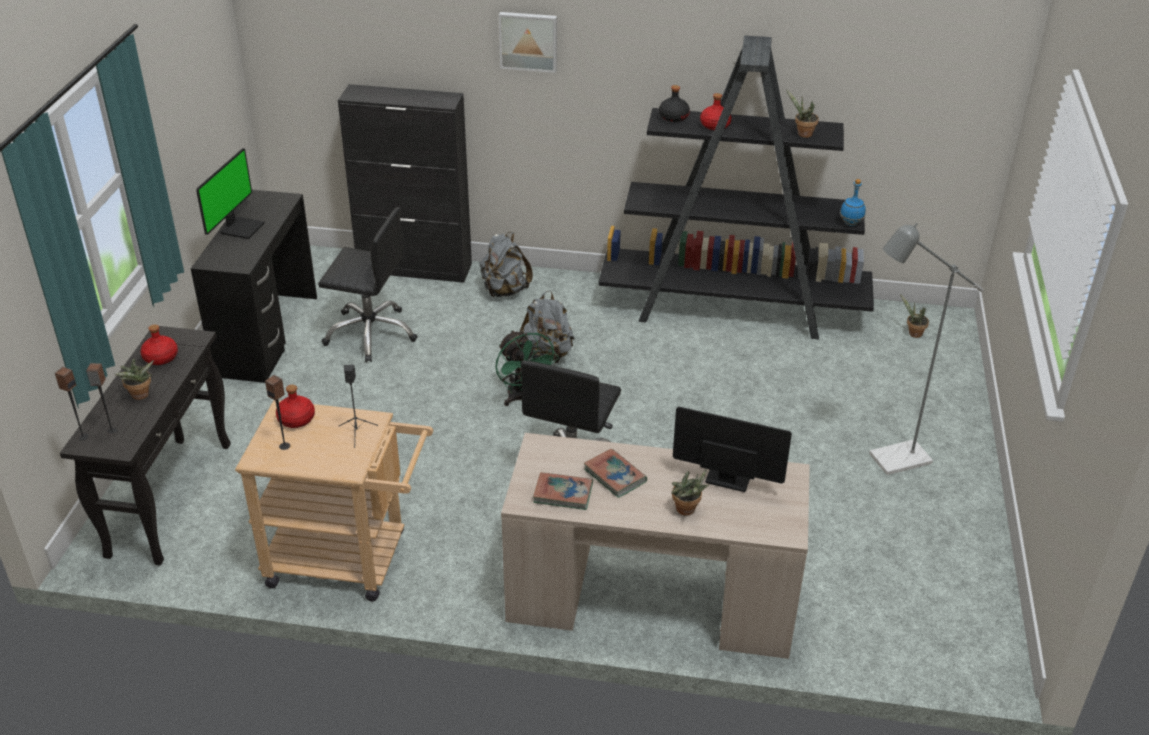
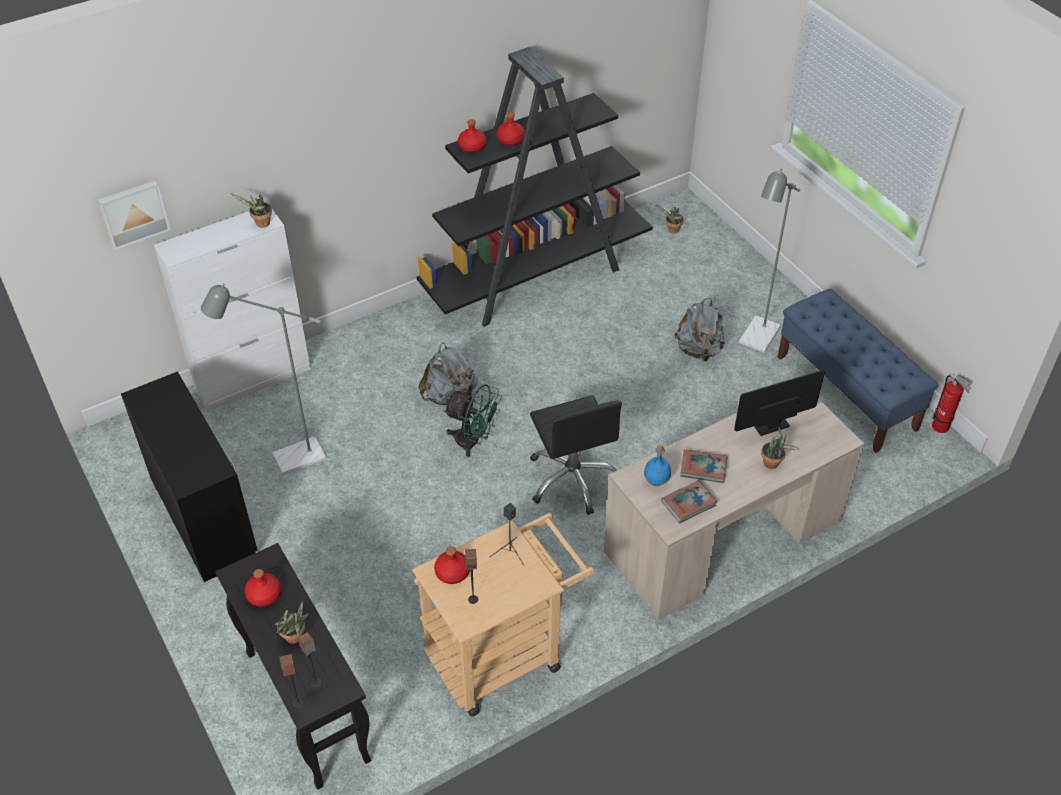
camera: 40 degrees left, 10 degrees up
(240, 228) = (168, 435): monitor -> none
(371, 333) = (290, 460): black office chair -> grey floor lamp
(415, 268) = (254, 379): black cabinet -> white cabinet
(504, 290) = (352, 358): grey backpack -> grey backpack (699, 350)
(528, 41) = (320, 132): picture -> picture (133, 213)
(673, 117) = (472, 146): black bottle -> red bottle
(802, 134) = (579, 117): potted plant -> potted plant (261, 224)
(850, 224) = (625, 171): blue bottle -> blue bottle (656, 482)
(936, 556) = (846, 393): none -> blue bench
(1014, 648) = (942, 428): none -> fire extinguisher

